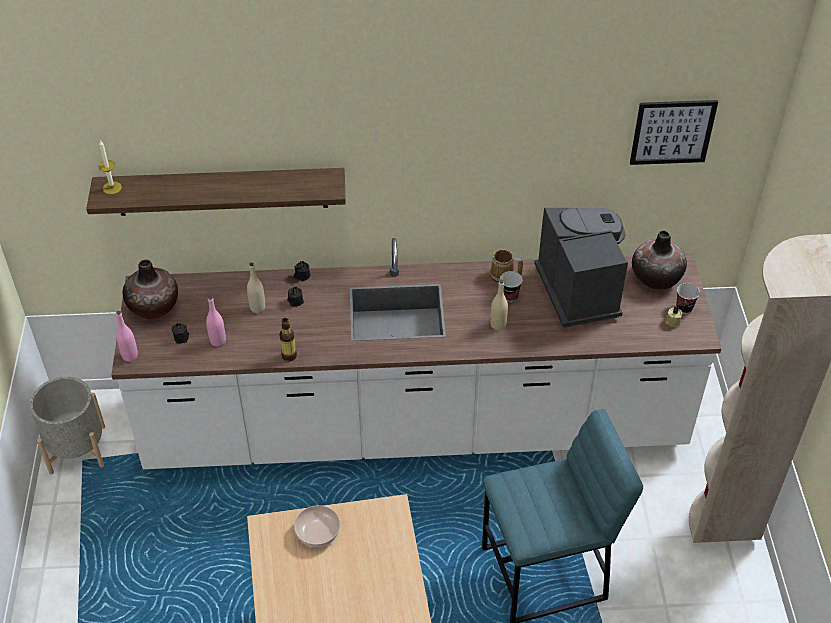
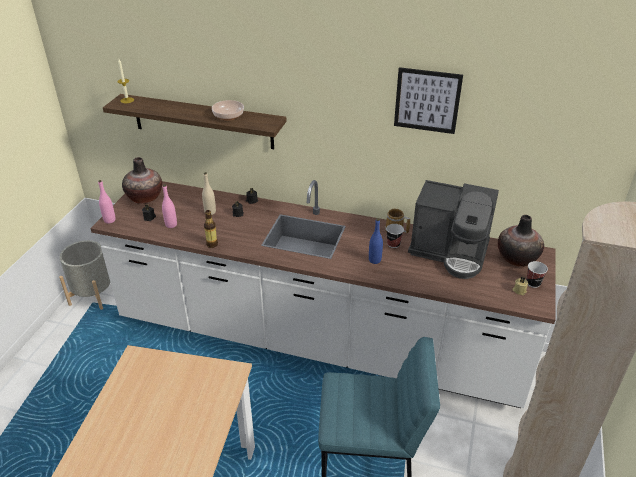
camera: 20 degrees right, 10 degrees down
(318, 532) = (169, 371): bowl -> bowl (229, 116)
(498, 325) = (374, 260): beige bottle -> blue bottle
(579, 290) = (450, 252): coffee machine -> coffee machine turned 105 degrees clockwise
(672, 132) = (546, 129): picture -> picture (427, 100)

